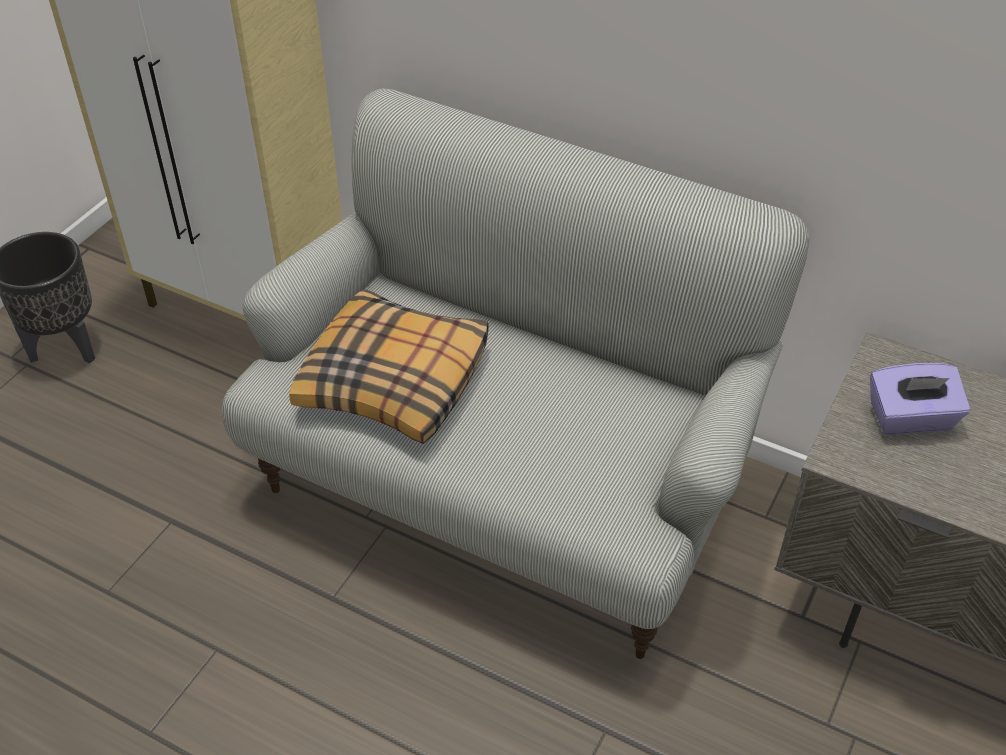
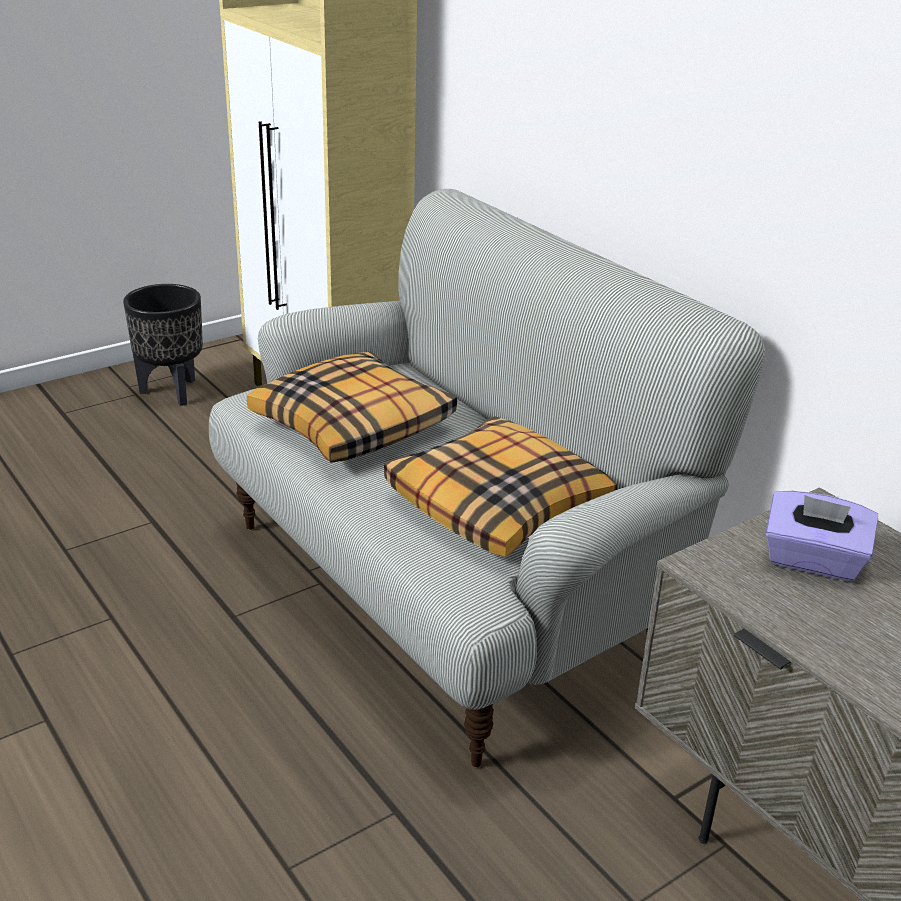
camera: 25 degrees right, 15 degrees down
(589, 427) = (499, 504): none -> pillow

